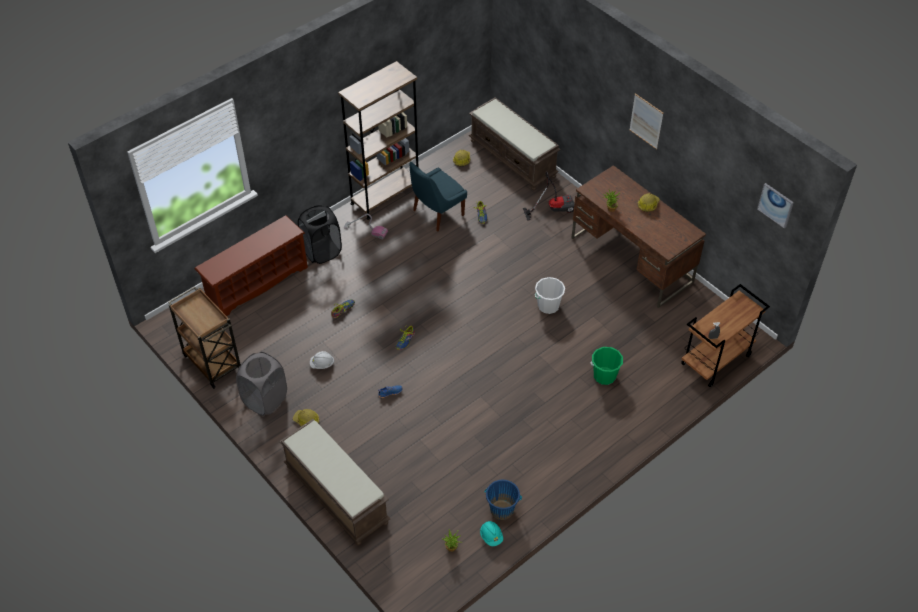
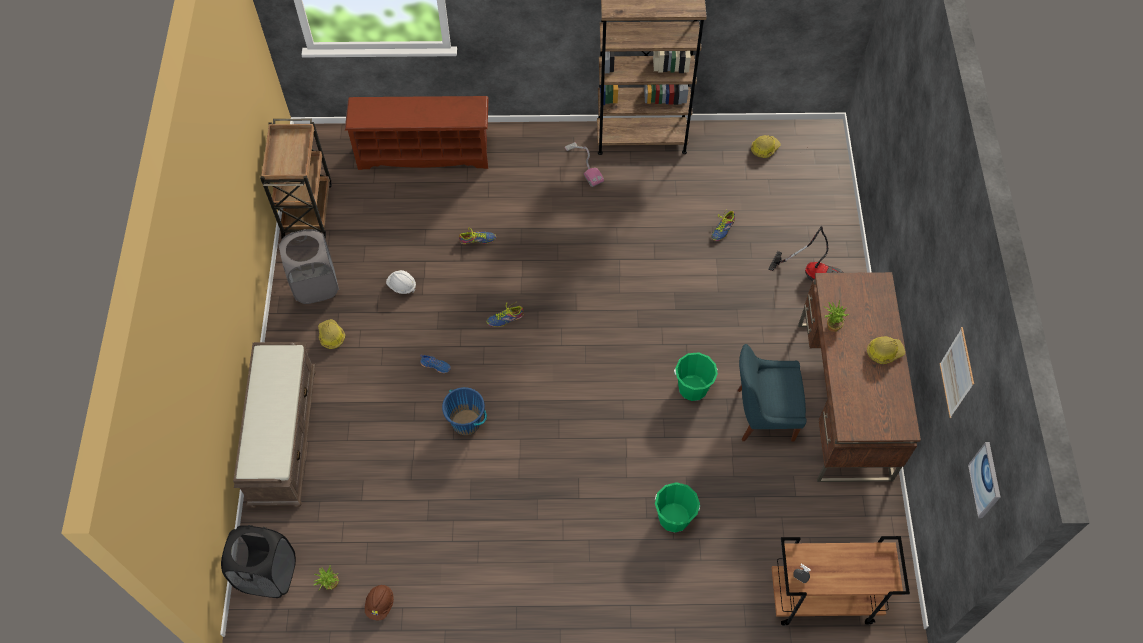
camera: 40 degrees right, 10 degrees up
(322, 251) = (518, 160): black laundry basket -> black laundry basket (268, 574)
(436, 213) = (676, 195): blue chair -> blue chair (762, 414)
(491, 536) = (380, 604): turquoise hard hat -> brown hard hat
(502, 509) = (419, 583): blue bucket -> blue bucket (466, 422)
(513, 158) = (825, 184): brown bench -> none
(548, 306) = (693, 388): white bucket -> green bucket
(646, 121) = (935, 247): picture -> picture (956, 373)

